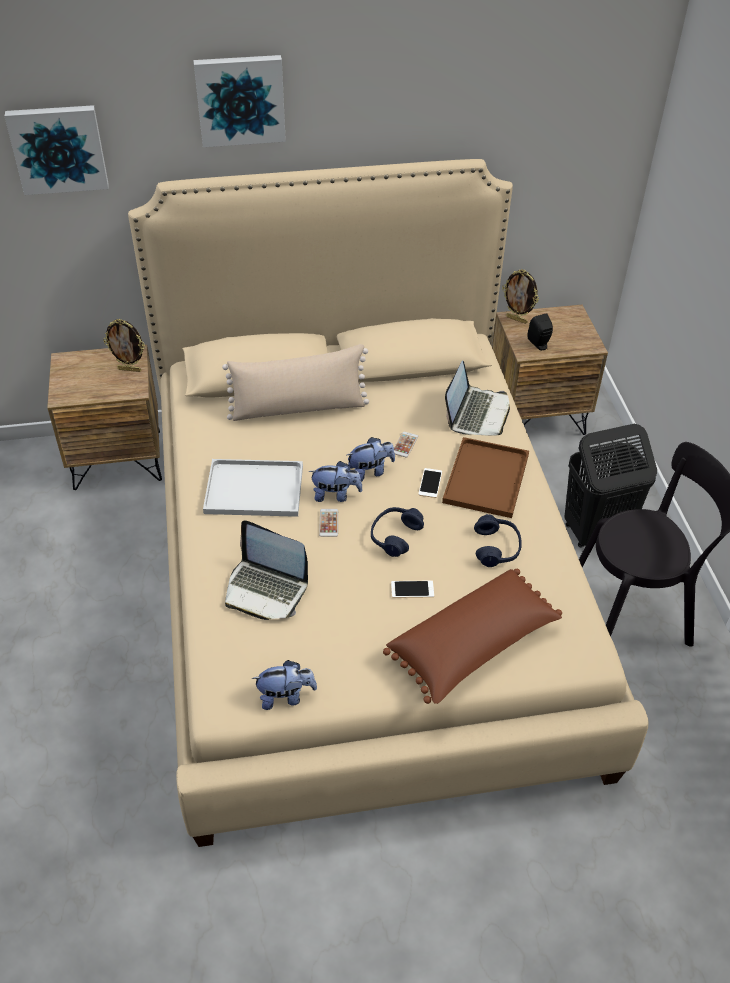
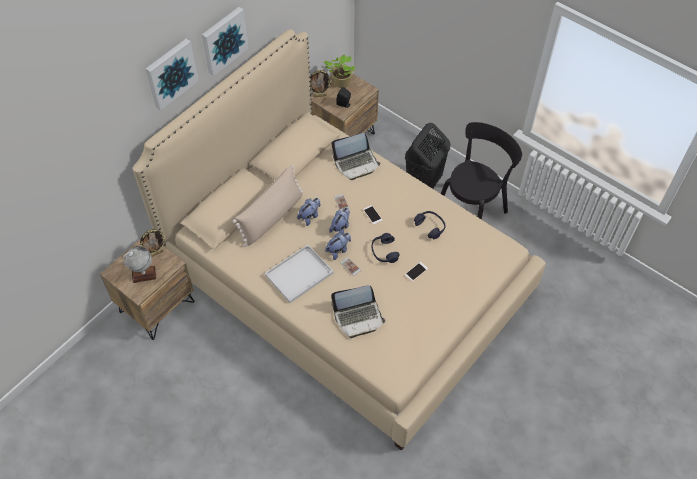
camera: 40 degrees left, 10 degrees up
(58, 148) = (85, 159): picture -> picture (223, 40)
(91, 381) = (143, 274): none -> globe
(285, 696) = (415, 356): plush toy -> plush toy (310, 216)
(473, 647) = (464, 279): brown pillow -> none
(477, 413) = (356, 163): laptop -> laptop turned 90 degrees clockwise
(487, 480) = (394, 196): brown tray -> none
(560, 320) = (340, 83): none -> potted plant

